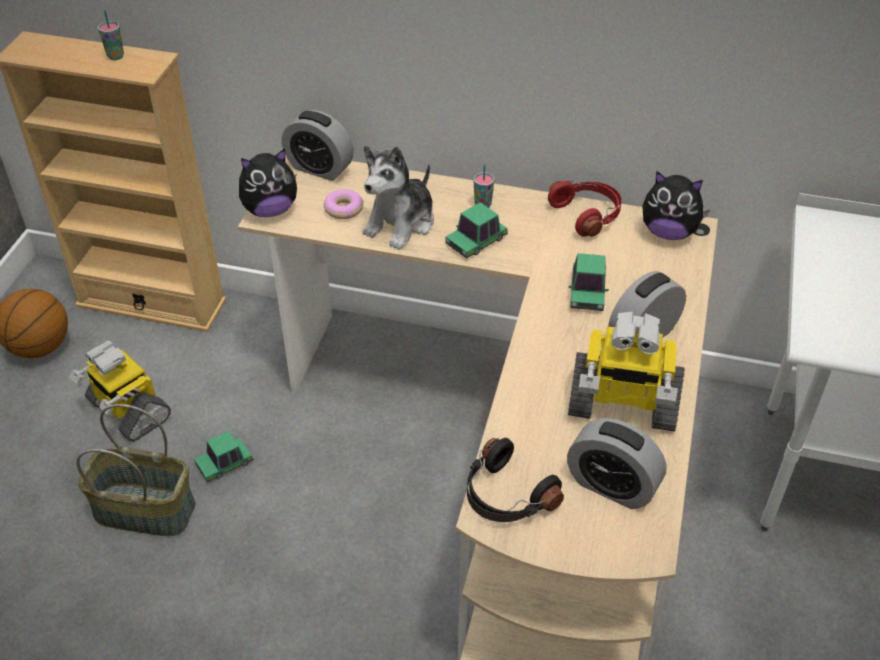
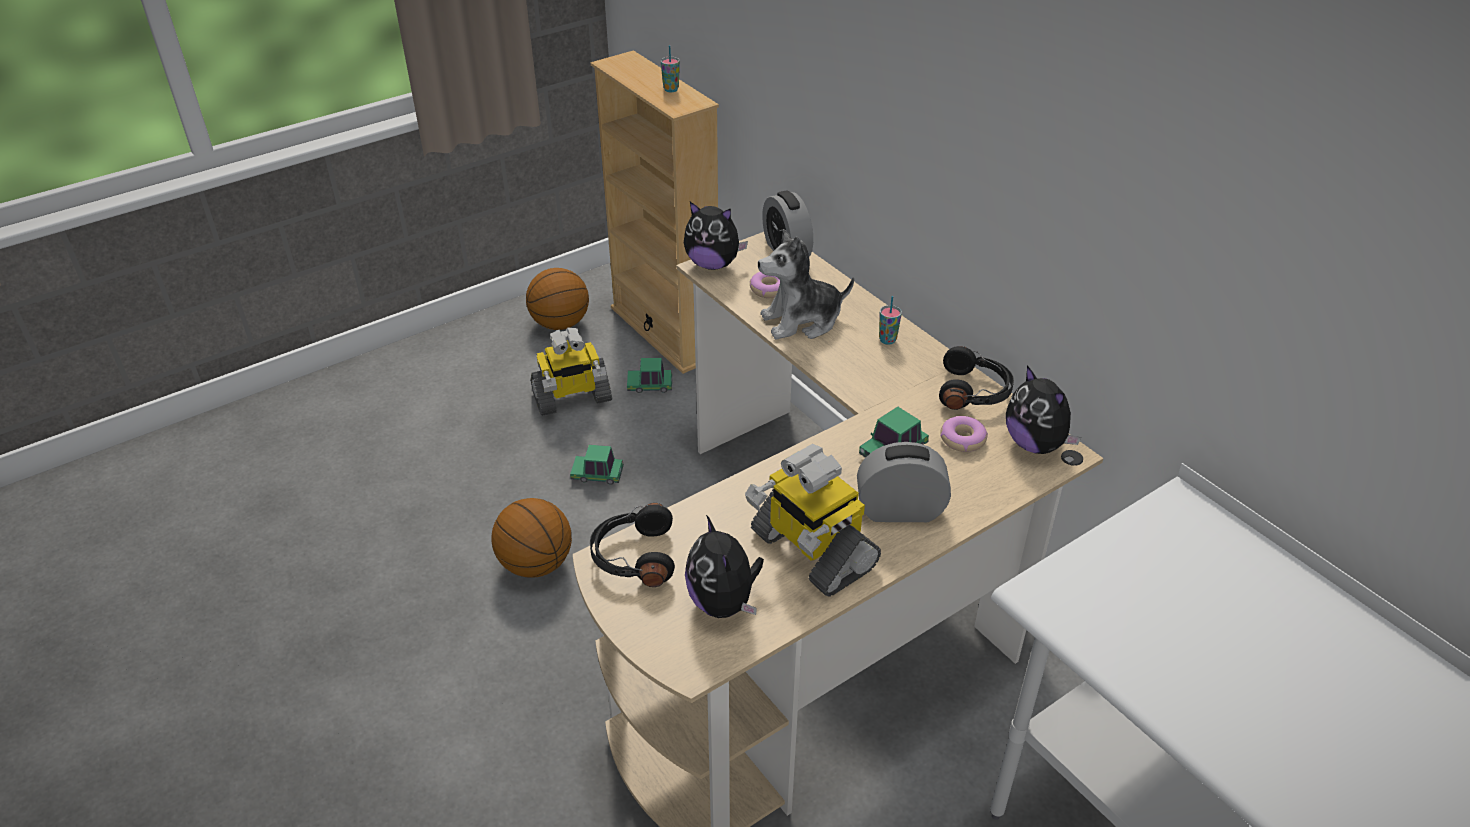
camera: 40 degrees right, 5 degrees down
(127, 410) = (572, 398): toy robot -> toy robot turned 105 degrees counterclockwise
(146, 509) = (515, 473): basket -> none
(254, 575) = (536, 564): none -> basketball
(476, 241) = (846, 364): toy car -> toy car (650, 385)
(587, 214) = (974, 392): red headphones -> black headphones
(612, 485) = (724, 603): alarm clock -> plush toy
(620, 256) = (962, 439): none -> donut

